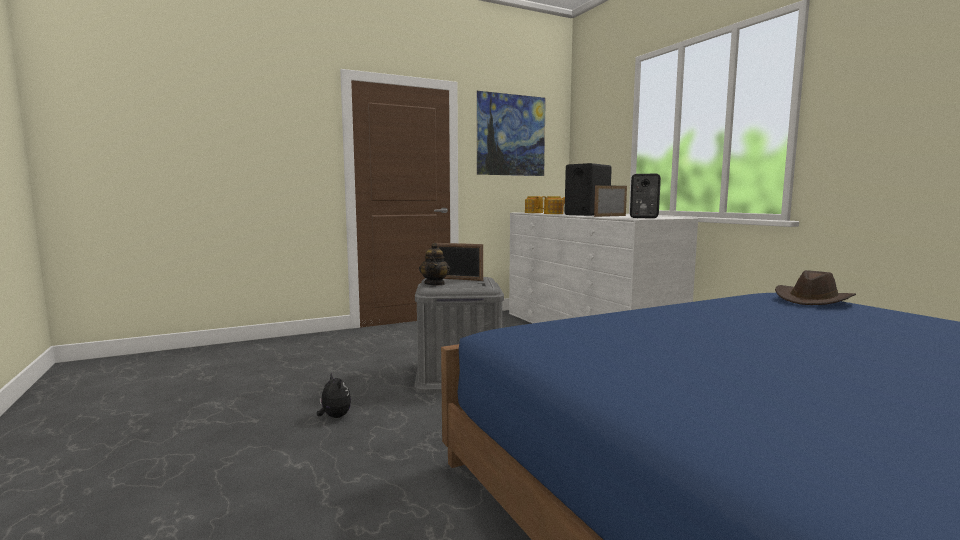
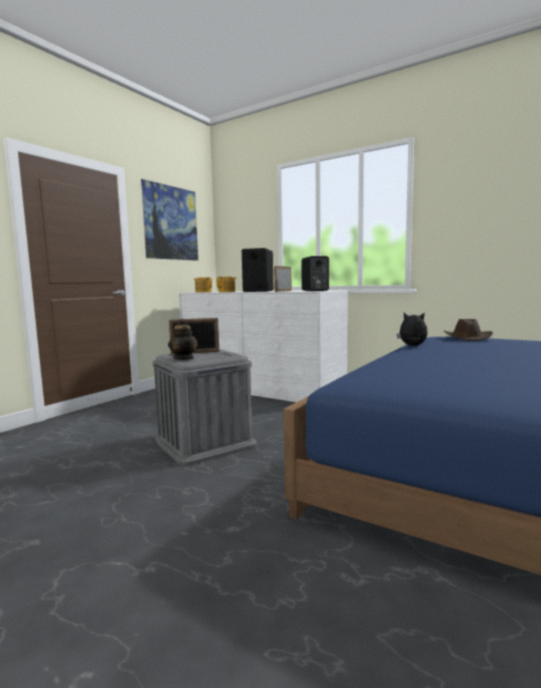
camera: 30 degrees left, 0 degrees up
(334, 417) = (129, 510): plush toy -> plush toy (412, 346)

